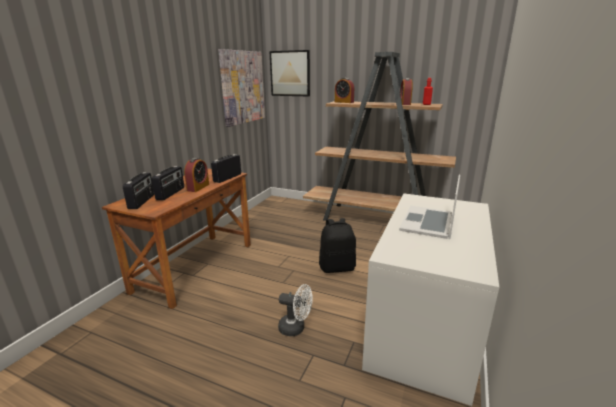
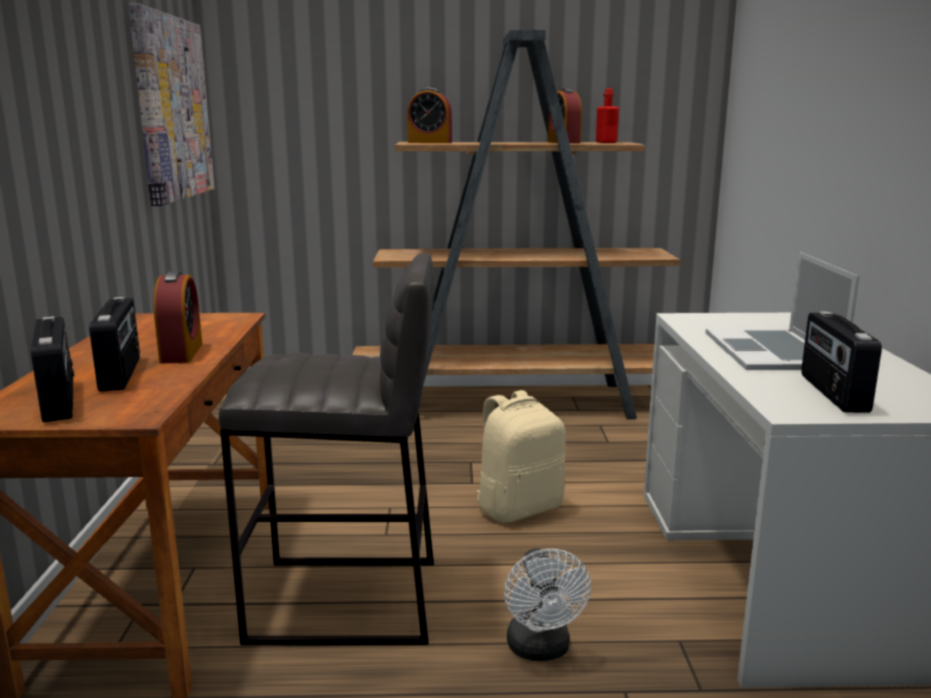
camera: 25 degrees left, 5 degrees down
(227, 178) = (230, 326): radio -> radio (832, 393)
(244, 289) = (346, 601): none -> grey stool
(290, 73) = (274, 81): picture -> none
(296, 328) = (541, 650): white fan -> white fan turned 90 degrees clockwise
(337, 267) = (519, 508): black backpack -> beige backpack

